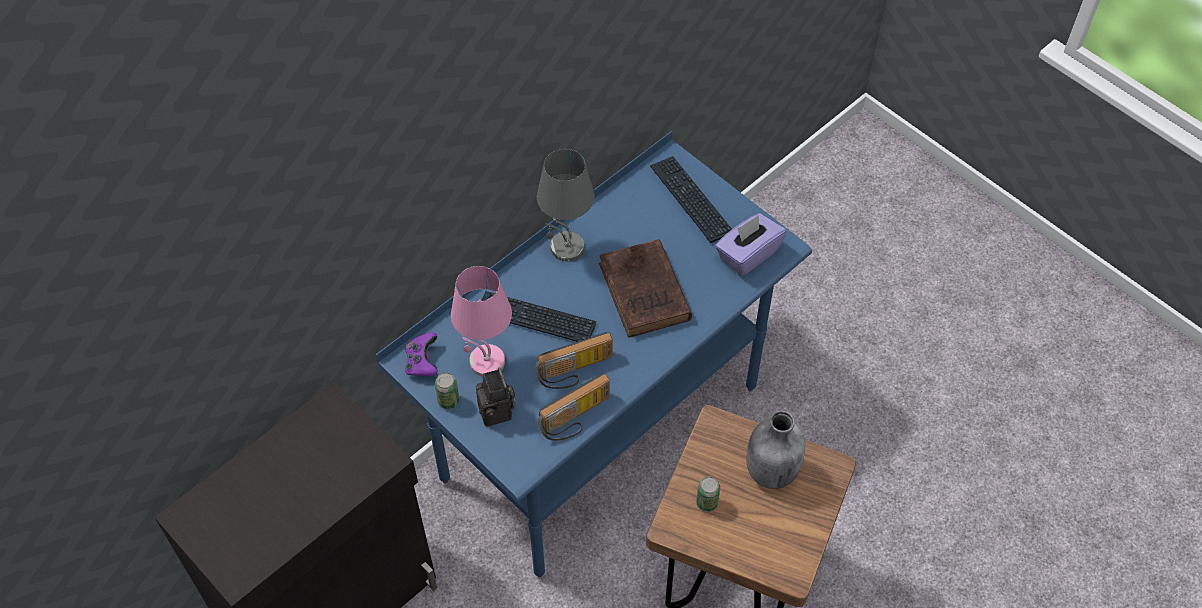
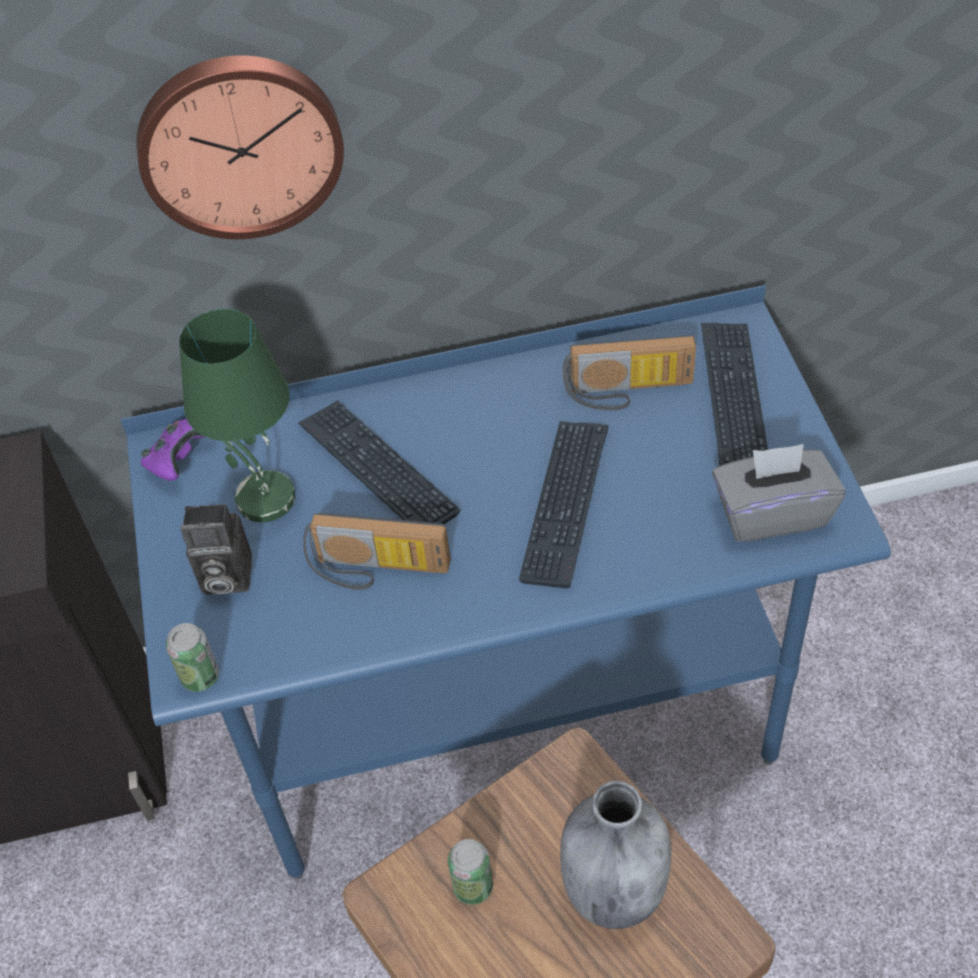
camera: 35 degrees right, 5 degrees down
(437, 176) = (239, 143): none -> wall clock
(448, 401) = (171, 529): can -> can (200, 677)
(486, 362) = (263, 499): pink table lamp -> green table lamp
(498, 412) = (223, 577): camera -> camera turned 75 degrees clockwise
(566, 248) = (495, 390): grey table lamp -> none
(577, 419) = (325, 642): radio -> radio (628, 392)
(645, 294) = (565, 503): brown book -> keyboard
(748, 255) = (772, 513): purple tissue box -> grey tissue box

